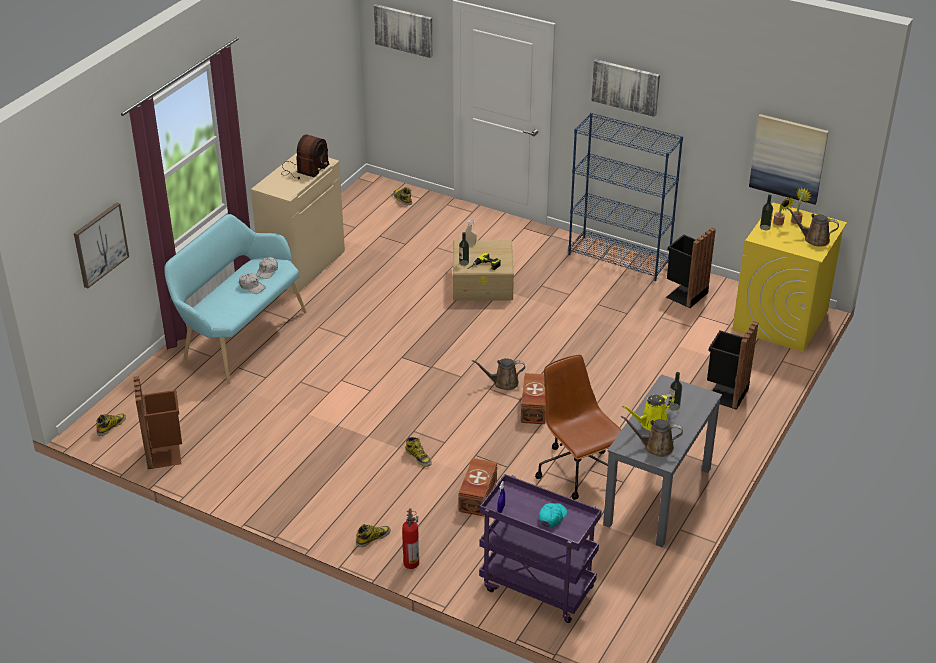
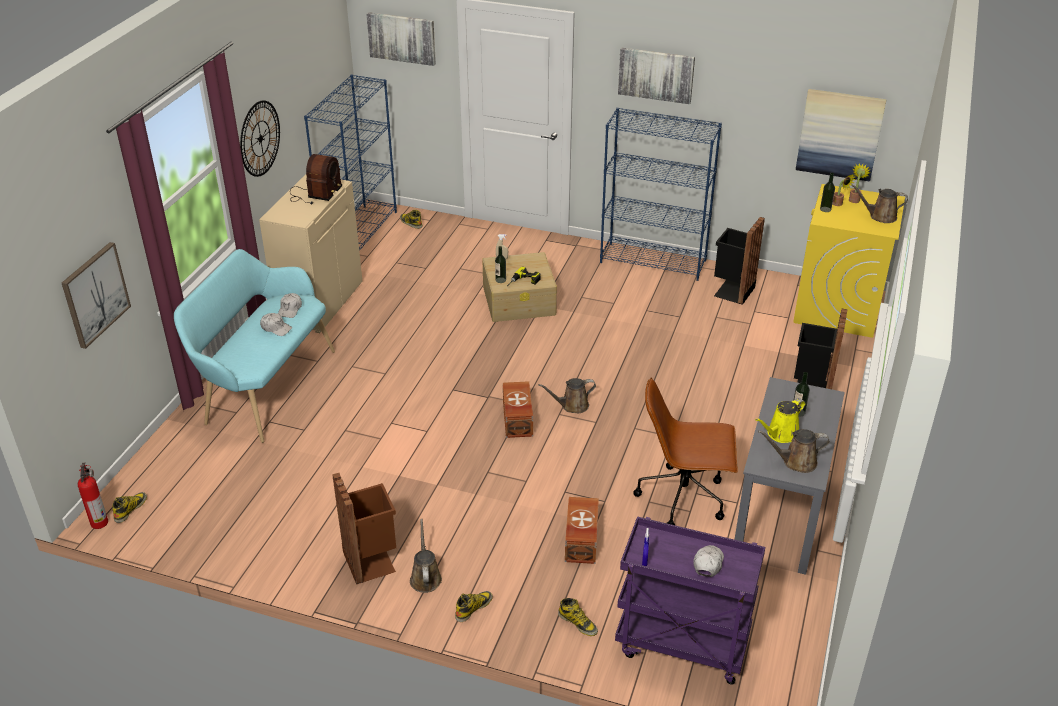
camera: 10 degrees left, 0 degrees up
(165, 453) = (202, 534): brown trash can -> brown trash can (371, 560)
(260, 117) = (260, 138): none -> wall clock
(339, 509) = (425, 577): none -> brown watering can
(353, 203) = (360, 232): none -> blue bookcase
(411, 562) = (526, 632): fire extinguisher -> fire extinguisher (99, 521)
(418, 457) = (501, 502): boot -> boot (578, 623)
(533, 408) = (613, 430): brown storage box -> brown storage box (517, 420)
(552, 517) = (708, 563): turquoise cap -> white cap
(577, 472) = (684, 497): brown office chair -> brown office chair turned 45 degrees counterclockwise

